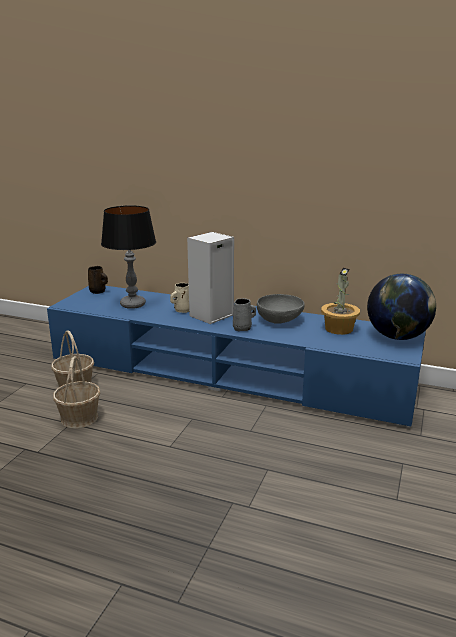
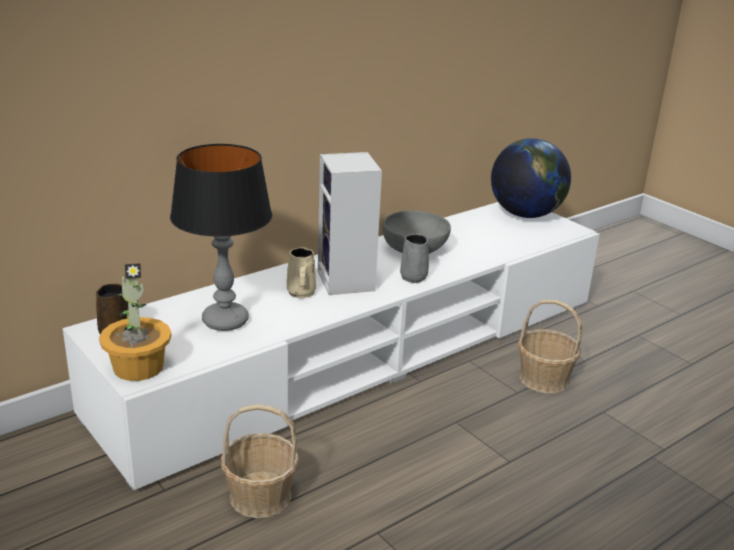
camera: 60 degrees left, 5 degrees up
(79, 418) = (369, 518): basket -> basket (543, 378)
(228, 373) = (364, 354): blue tv stand -> white tv stand
(339, 329) = (474, 230): potted plant -> potted plant (138, 366)

